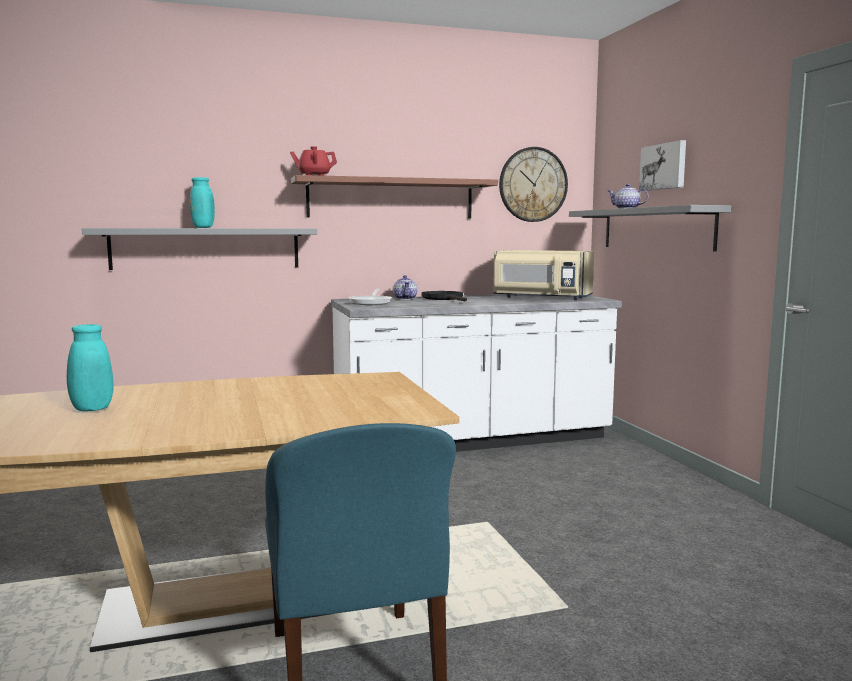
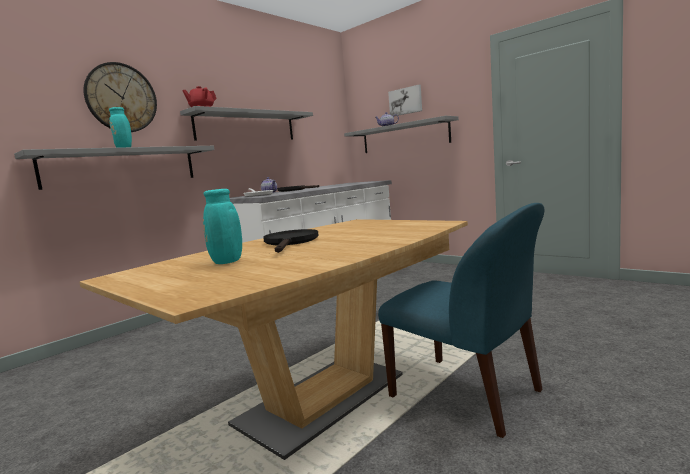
camera: 30 degrees left, 0 degrees up
(216, 395) = (290, 242): none -> black frying pan
(391, 199) = (246, 126): brown shelf -> grey shelf
(533, 184) = (321, 118): wall clock -> wall clock (121, 98)
(540, 298) = (346, 184): beige microwave -> none

